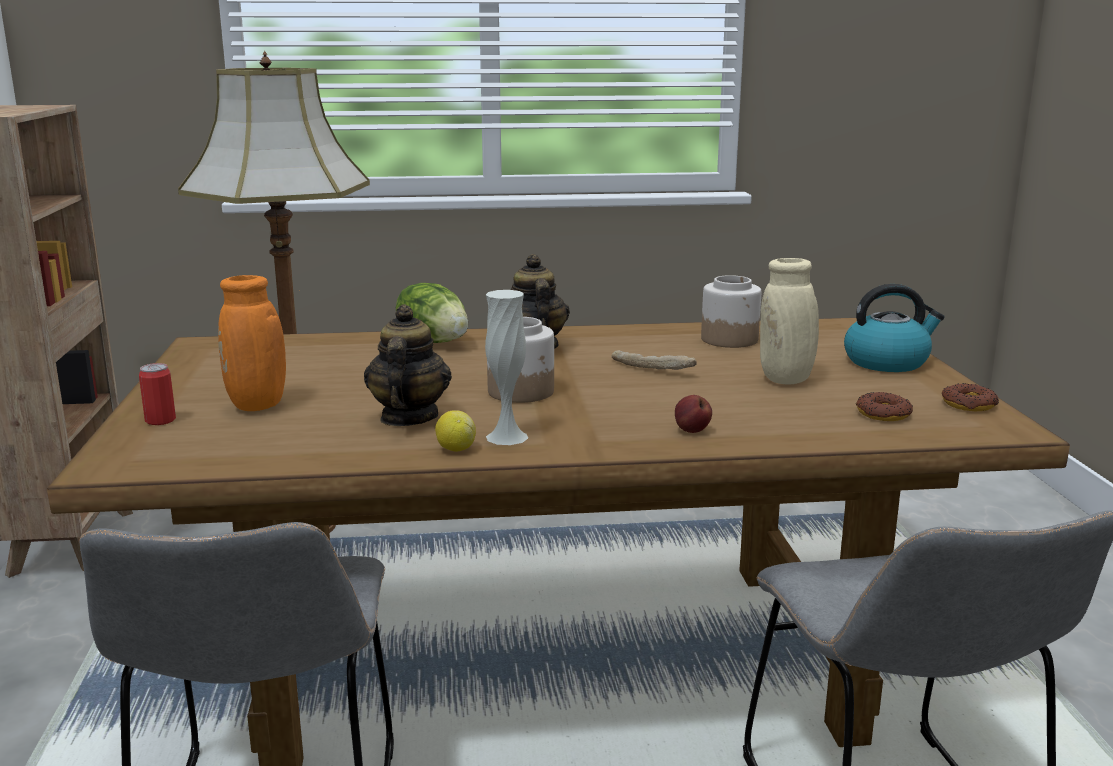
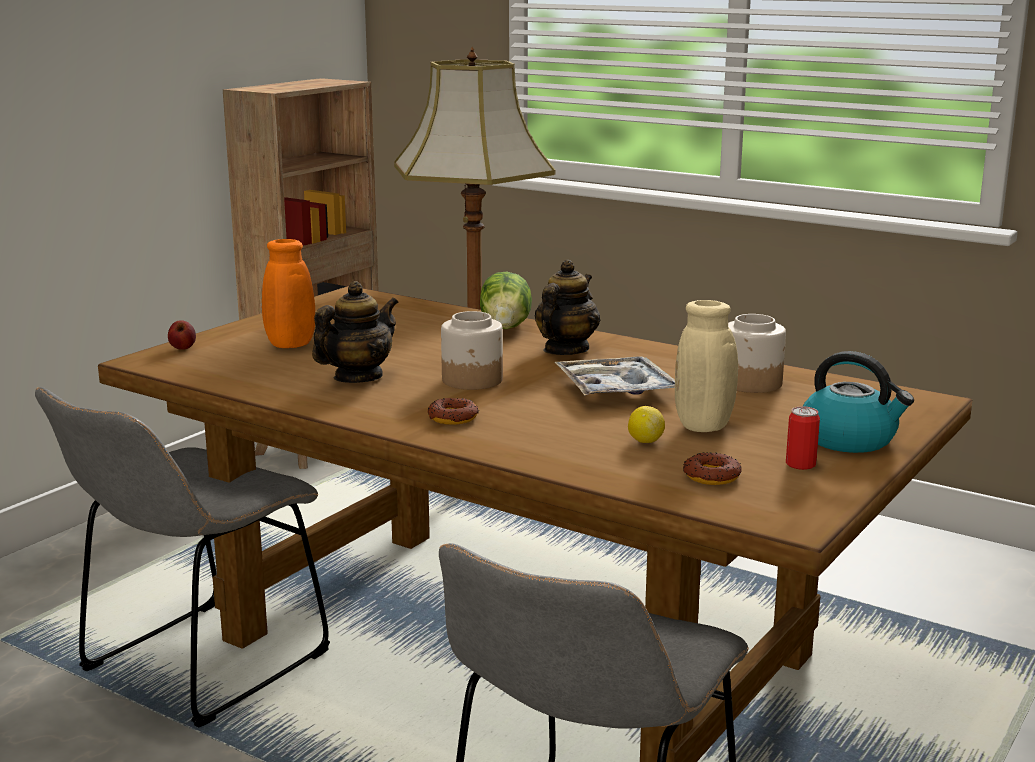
camera: 40 degrees right, 0 degrees up
(160, 420) = (222, 340): can -> can (800, 464)
(456, 449) = (337, 406): lemon -> lemon (645, 441)
(507, 437) = (386, 407): white vase -> none
(652, 369) = (616, 389): bread -> tray
(691, 431) = (519, 441): apple -> apple (182, 348)
(969, 404) = (818, 493): donut -> donut (453, 418)

